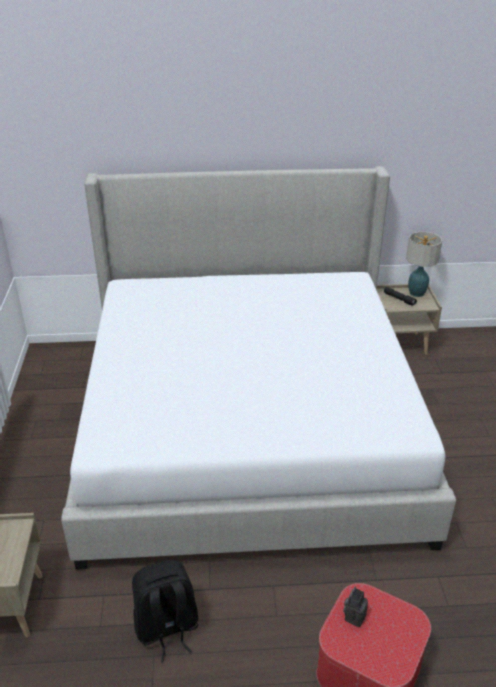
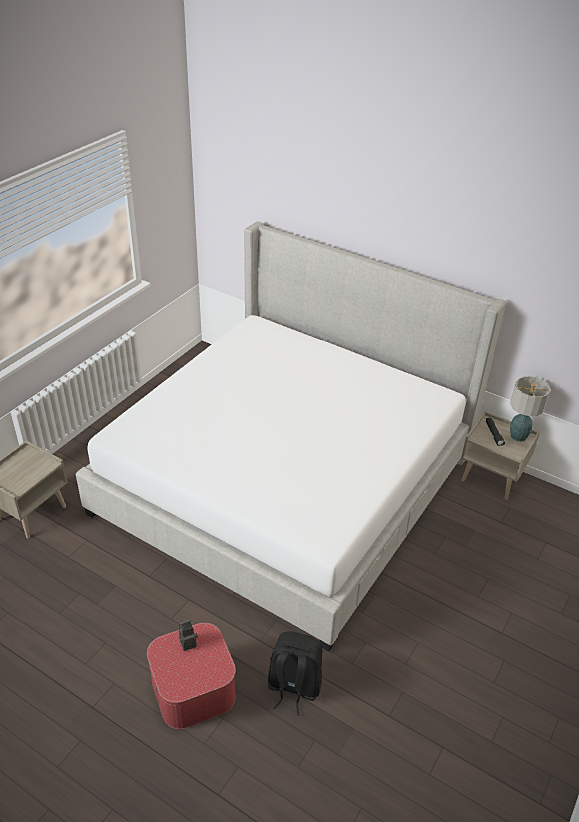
camera: 35 degrees right, 5 degrees up
(166, 628) = (101, 583): black backpack -> black backpack (293, 686)

